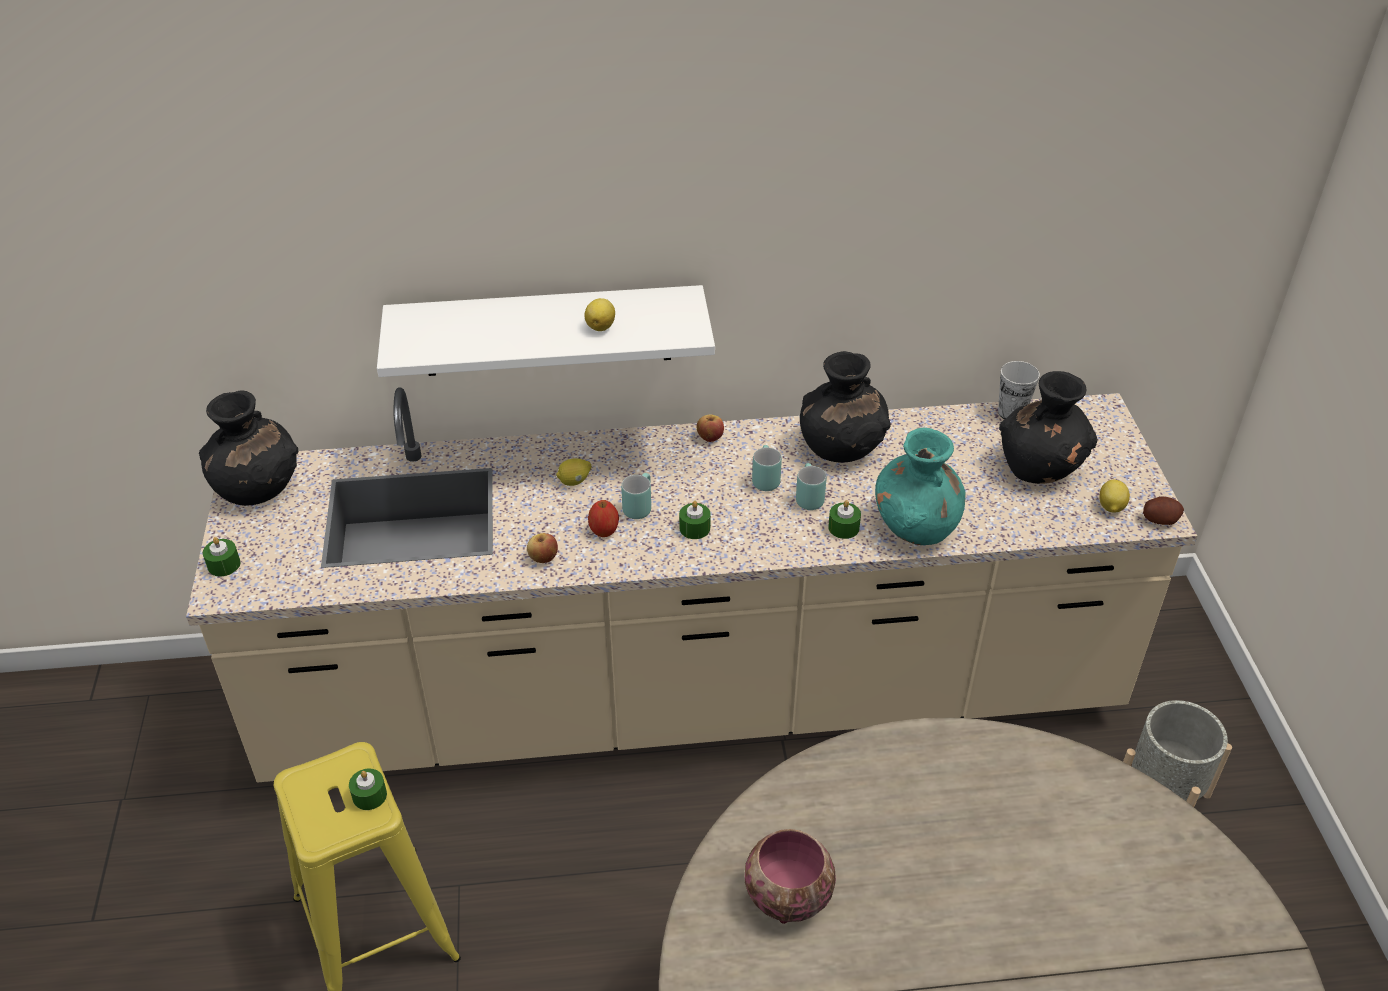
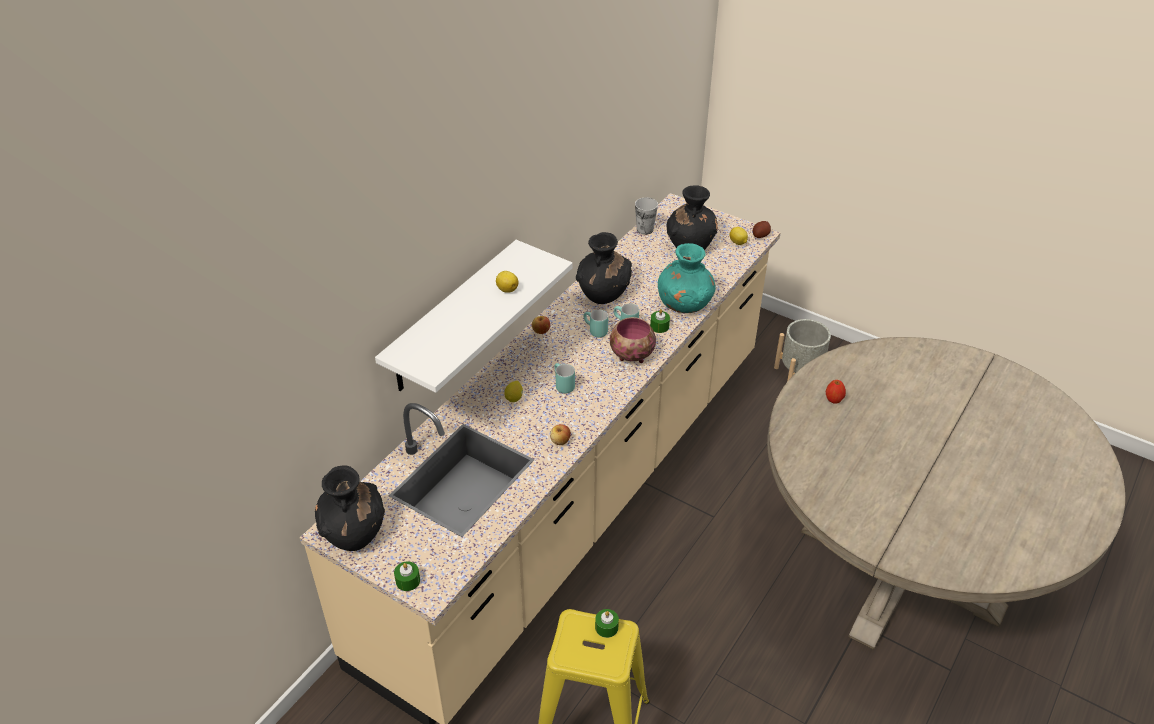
camera: 50 degrees left, 0 degrees up
(604, 531) = (566, 408): apple -> apple (833, 399)
(694, 528) = (602, 375): green candle -> none
(785, 896) = (847, 486): bowl -> bowl (631, 355)

